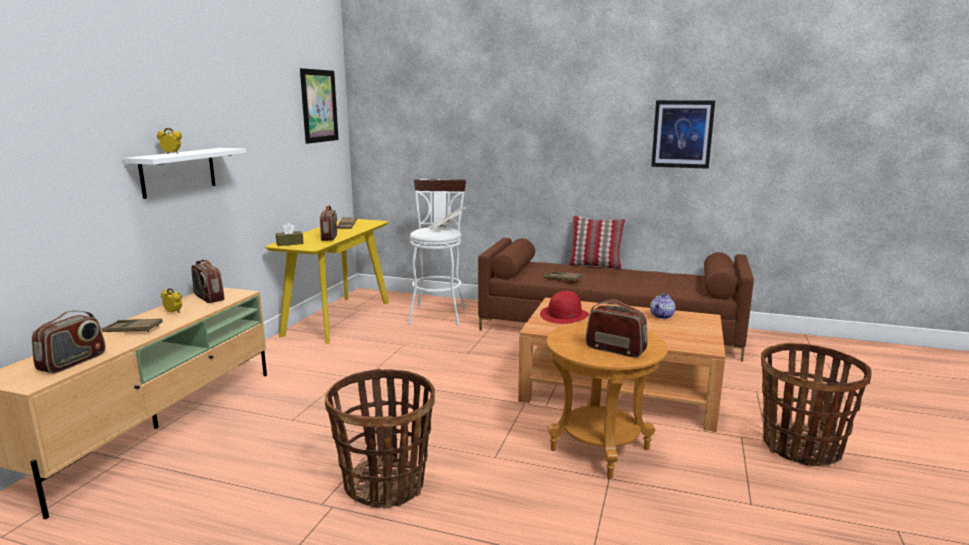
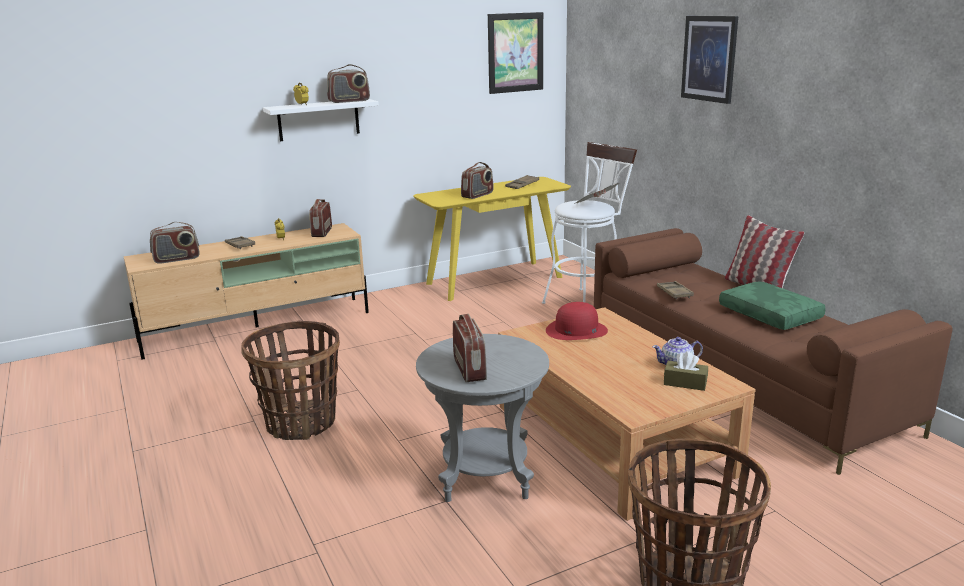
camera: 45 degrees right, 5 degrees up
(212, 149) = (349, 101): none -> radio
(290, 243) = (435, 195): brown tissue box -> brown tissue box (685, 383)
(600, 449) = (485, 476): brown side table -> grey side table
(635, 277) = (771, 315): none -> green pillow
(682, 134) = (887, 118): picture -> picture (709, 58)

